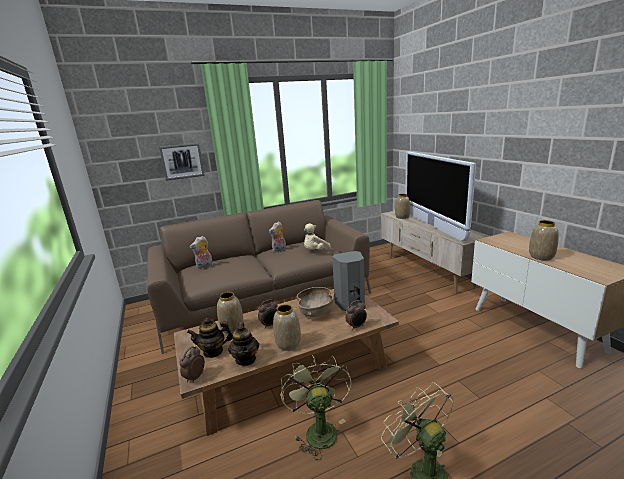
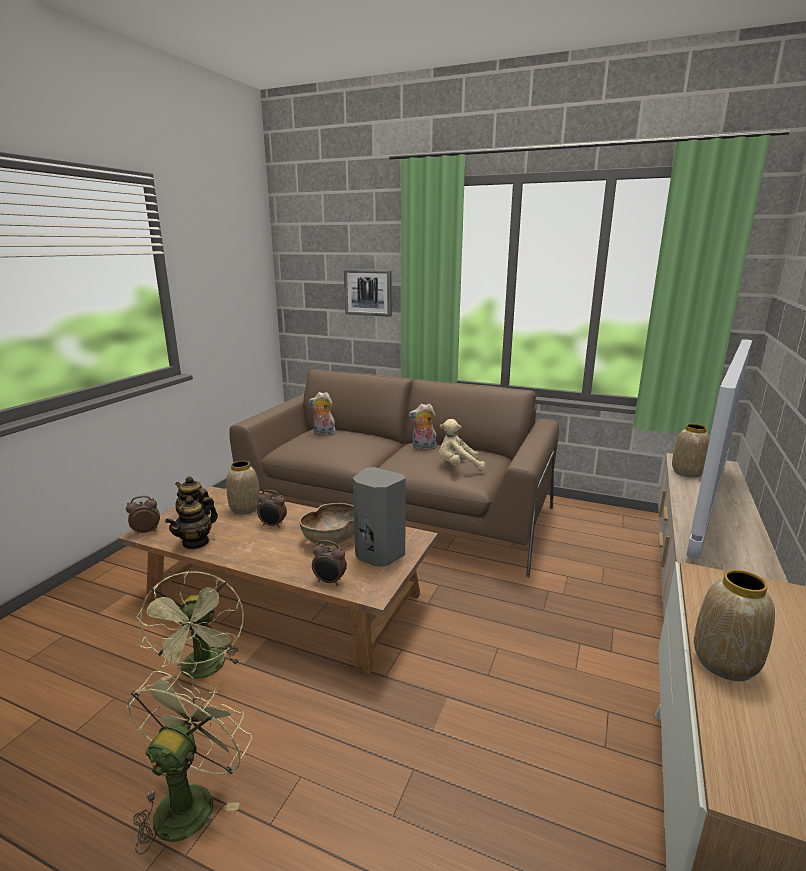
camera: 45 degrees right, 0 degrees up
(288, 344) = (246, 553): vase -> none
(318, 429) = (203, 671): green fan -> green fan turned 135 degrees clockwise

